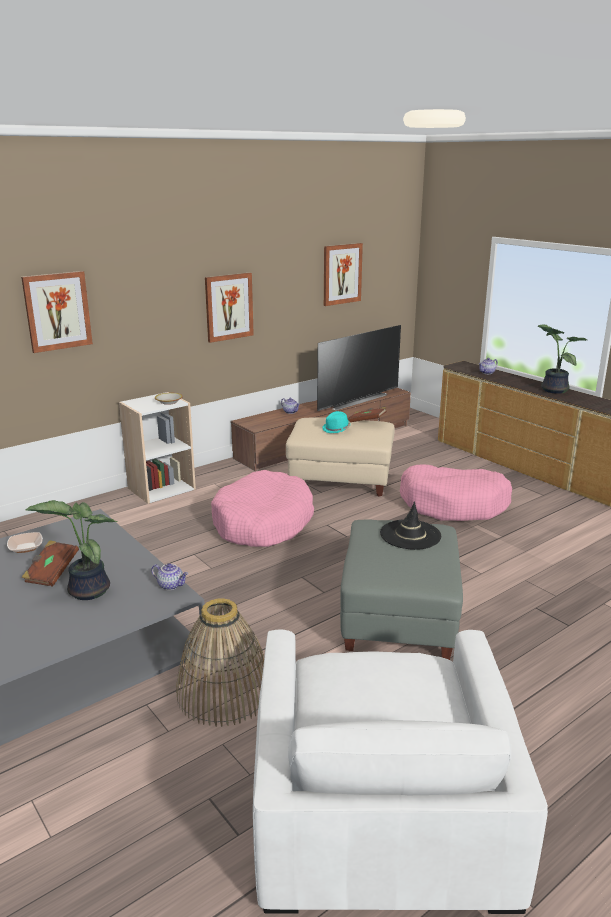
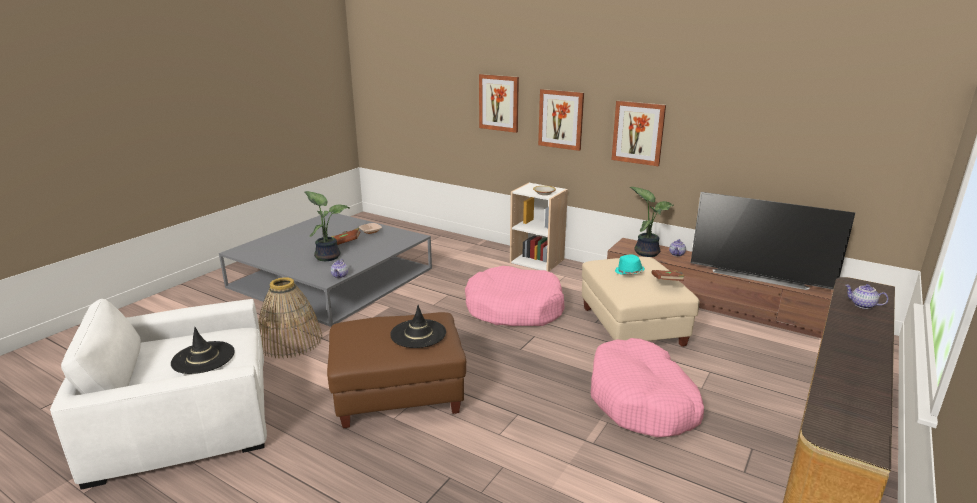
camera: 70 degrees right, 0 degrees up
(342, 274) = (795, 130): picture -> picture (561, 119)
(398, 617) = (398, 394): grey ottoman -> brown ottoman
(400, 688) = (203, 358): none -> black hat
(552, 390) = (861, 356): potted plant -> potted plant (646, 252)

